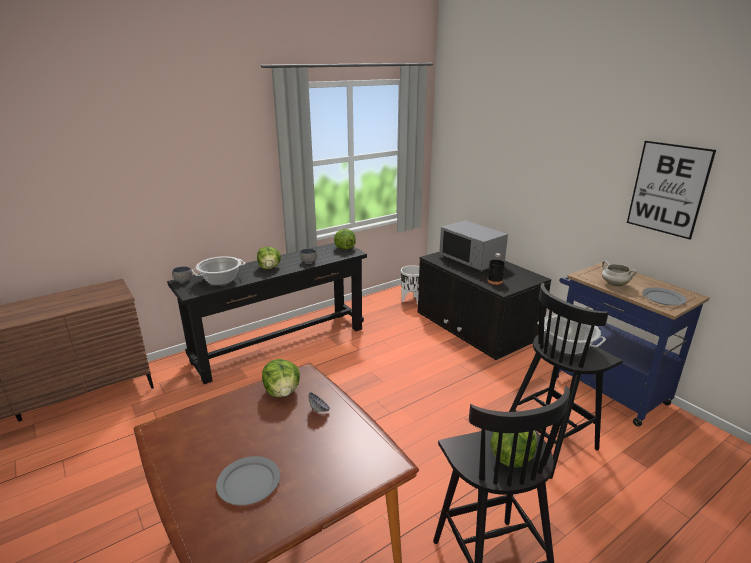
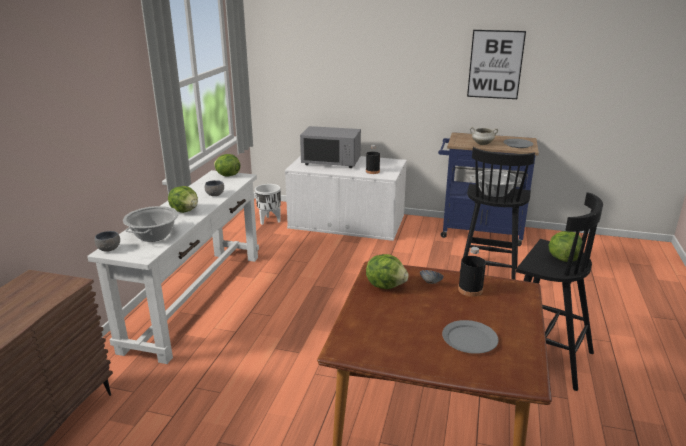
camera: 40 degrees left, 0 degrees up
(280, 344) = (197, 299): black console table -> white console table
(338, 436) = (470, 290): none -> black bottle
(476, 325) = (347, 222): black cabinet -> white cabinet

